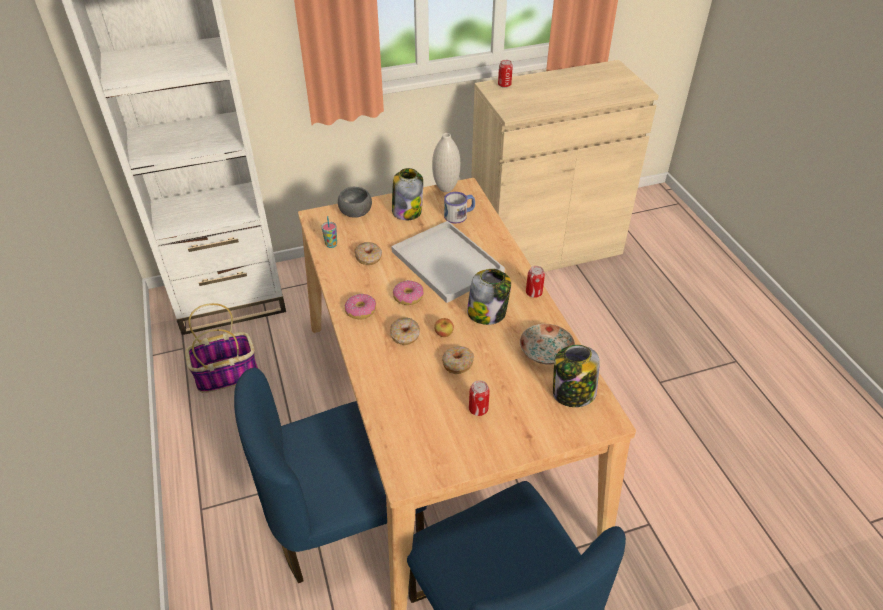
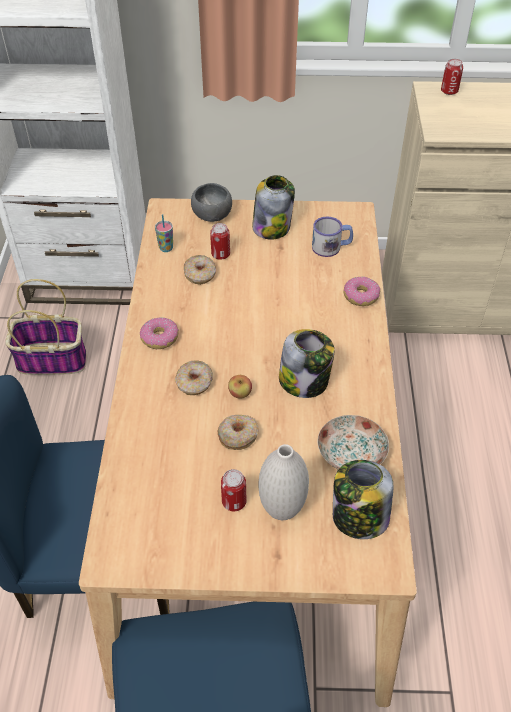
camera: 20 degrees right, 5 degrees up
(408, 297) = (221, 335): donut -> donut (360, 296)
(446, 188) = (332, 209): white vase -> white vase (282, 510)
(449, 263) = (289, 305): white tray -> none
(533, 293) = (374, 371): can -> can (220, 254)

